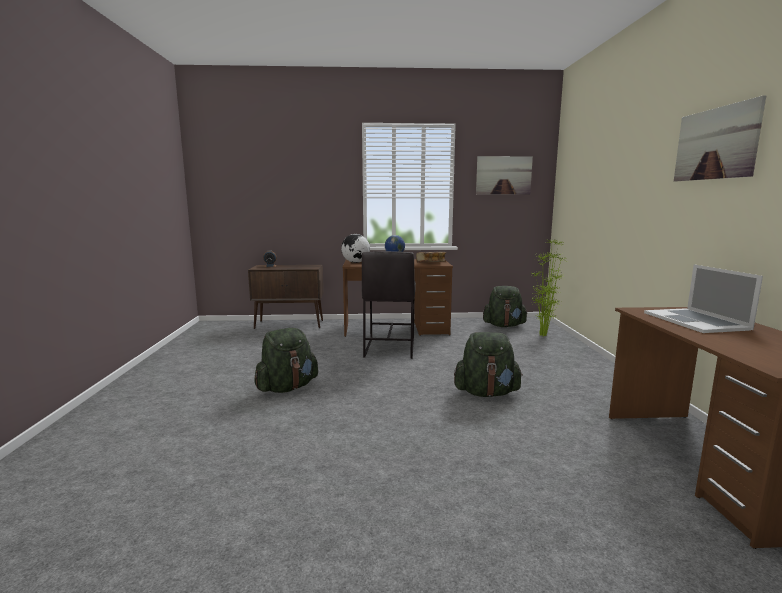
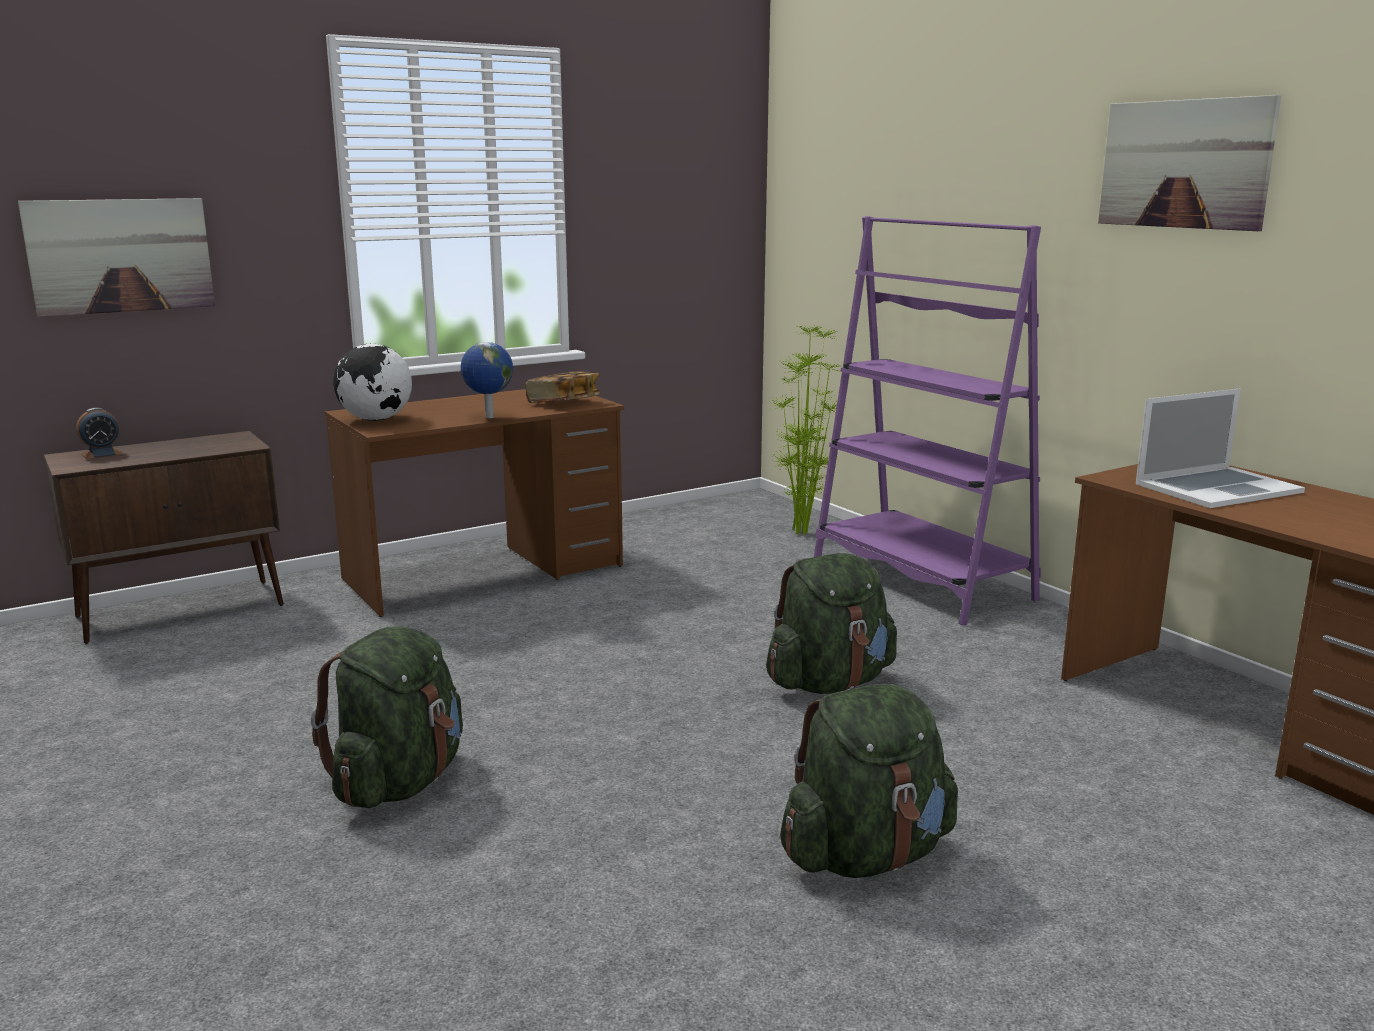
camera: 30 degrees left, 5 degrees up
(389, 348) = (525, 625): grey stool -> none
(503, 175) = (668, 176): picture -> picture (120, 255)
(504, 325) = (706, 523): green backpack -> green backpack (866, 856)
(581, 362) = (921, 579): none -> purple bookcase
(695, 321) = (1217, 488): laptop -> laptop turned 75 degrees counterclockwise

